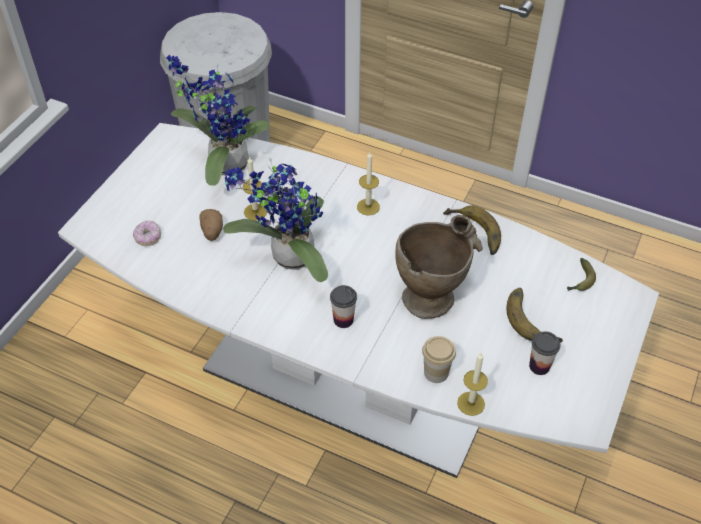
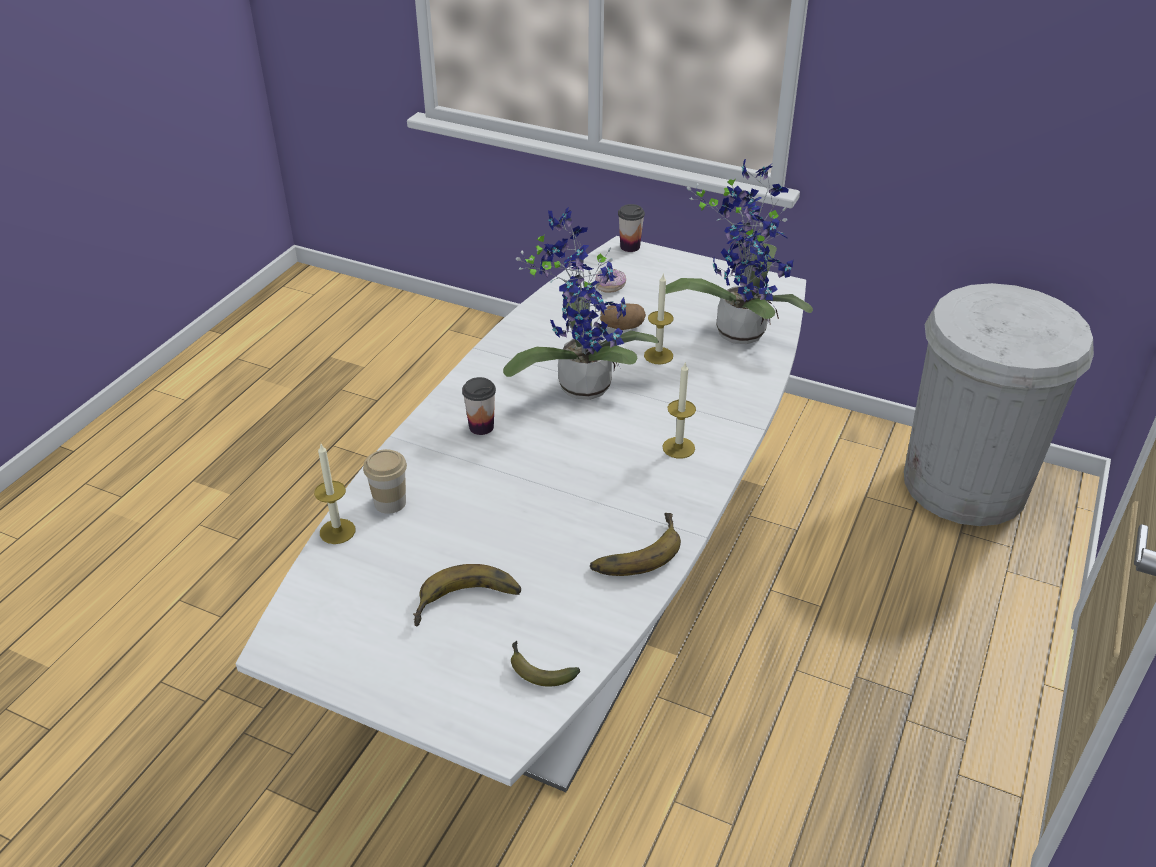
camera: 90 degrees right, 10 degrees down
(433, 292) = (521, 505): beige vase -> none
(539, 366) = (383, 603): cup -> cup (630, 247)

